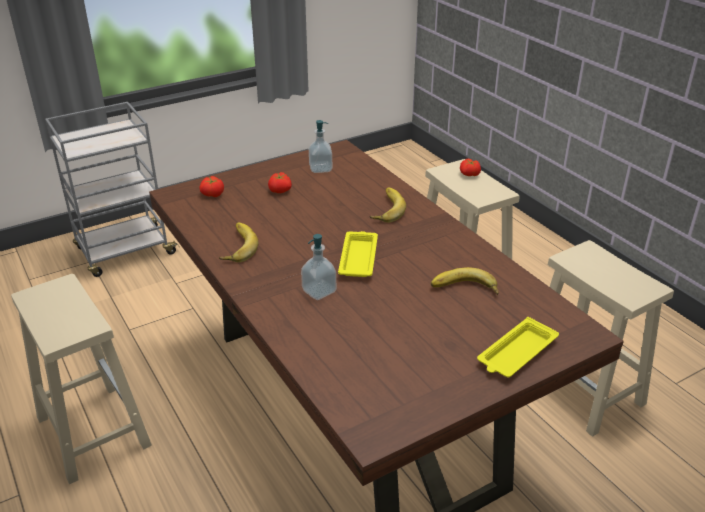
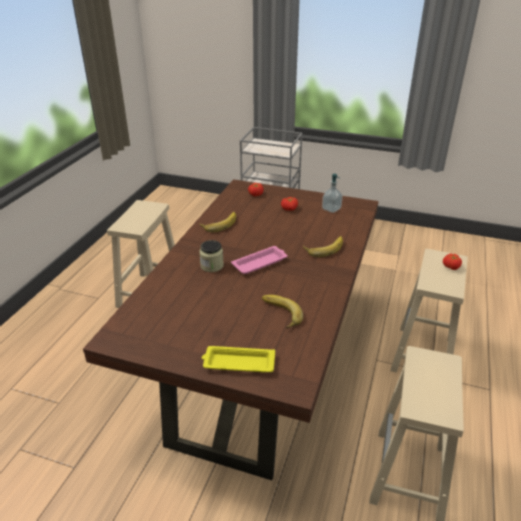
camera: 50 degrees right, 0 degrees up
(319, 291) = (212, 266): soap dispenser -> jar
(358, 257) = (260, 263): yellow tray -> pink tray

